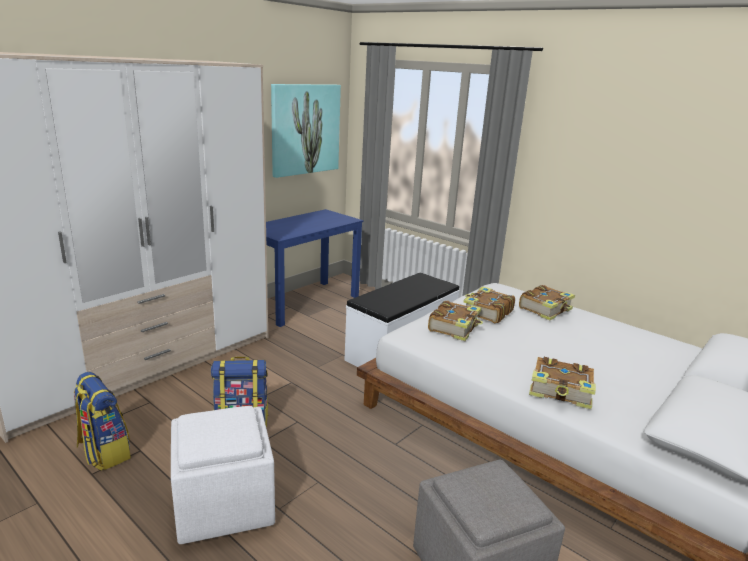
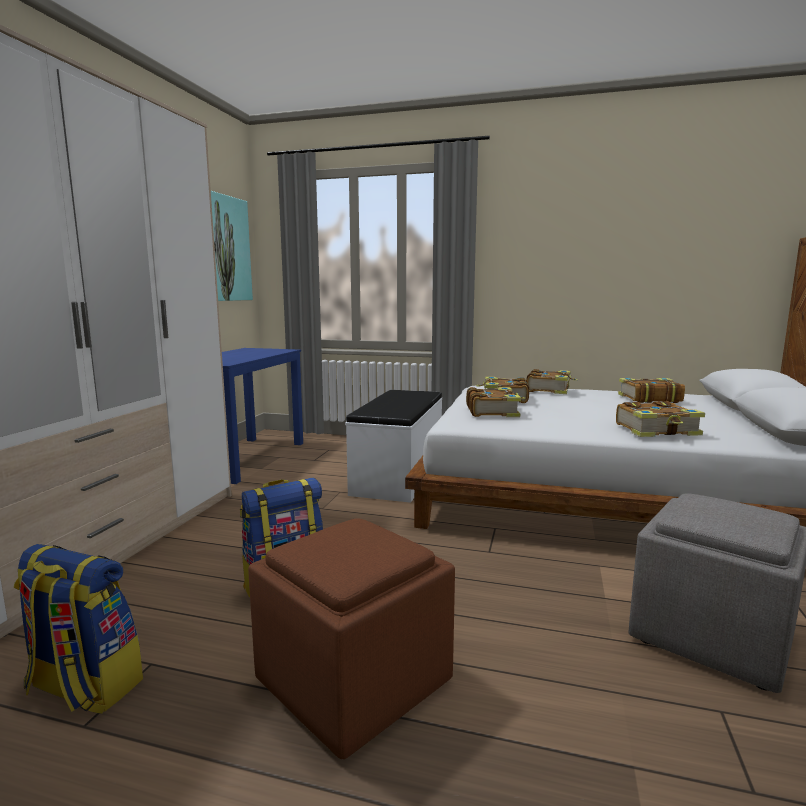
camera: 25 degrees left, 10 degrees down
(223, 503) = (351, 682): white ottoman -> brown ottoman
(630, 345) = (648, 398): none -> book

